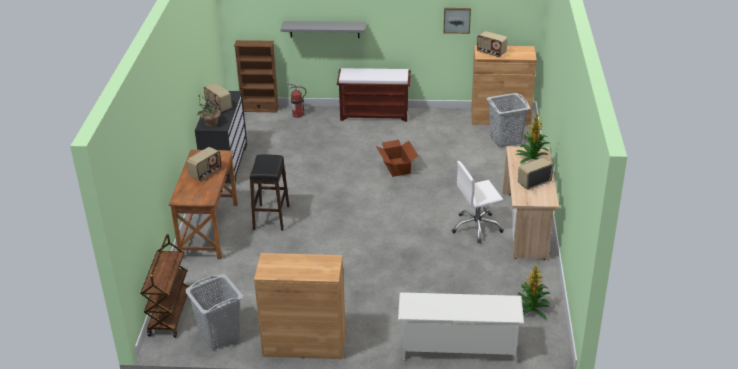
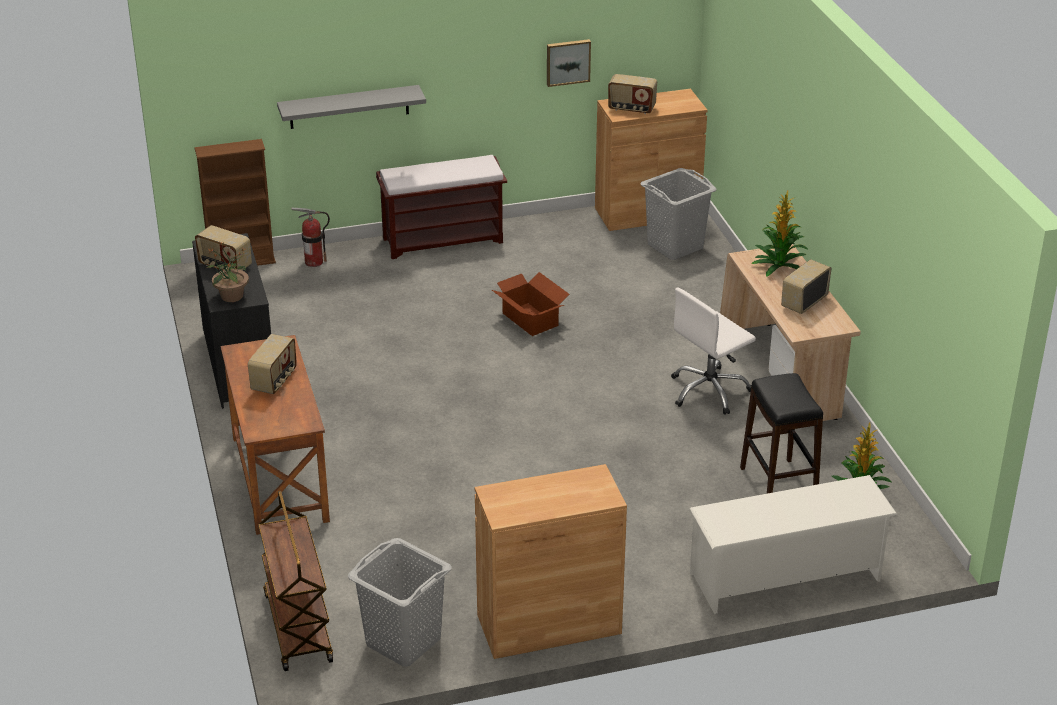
camera: 20 degrees left, 0 degrees up
(271, 217) = (373, 438): black stool -> black stool (778, 486)

